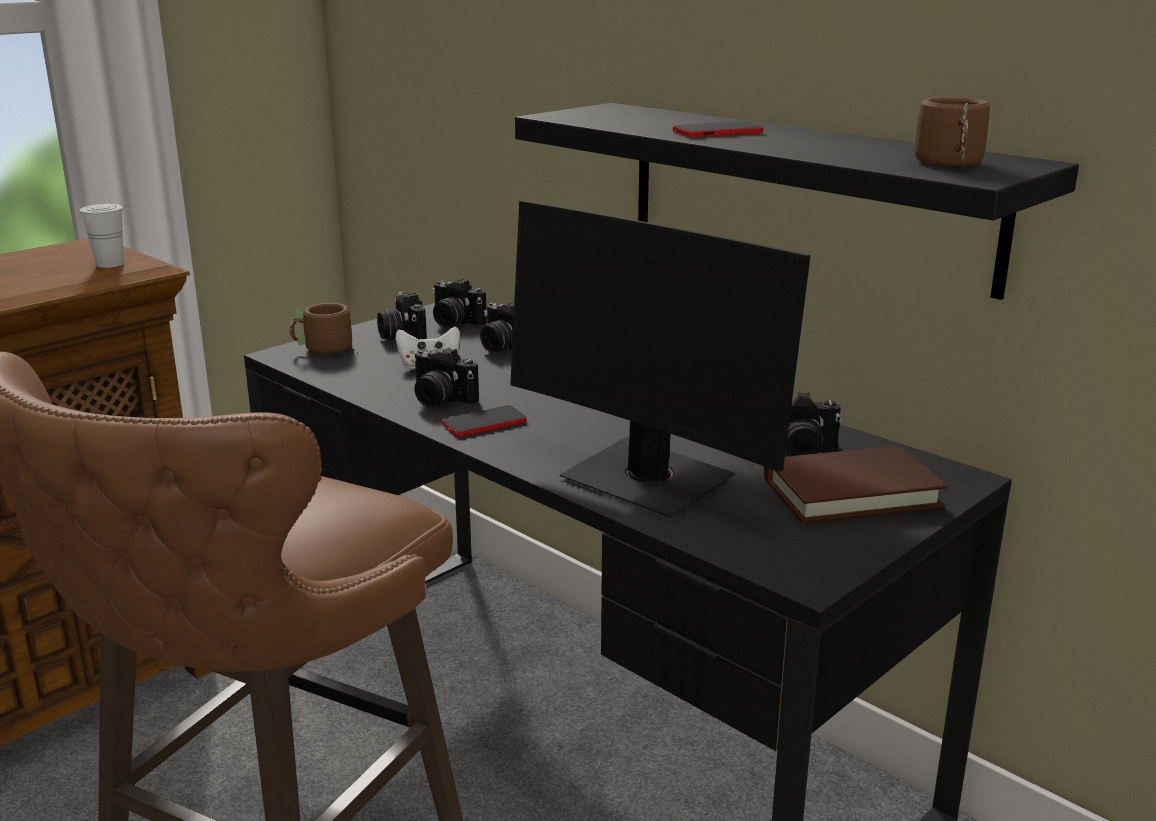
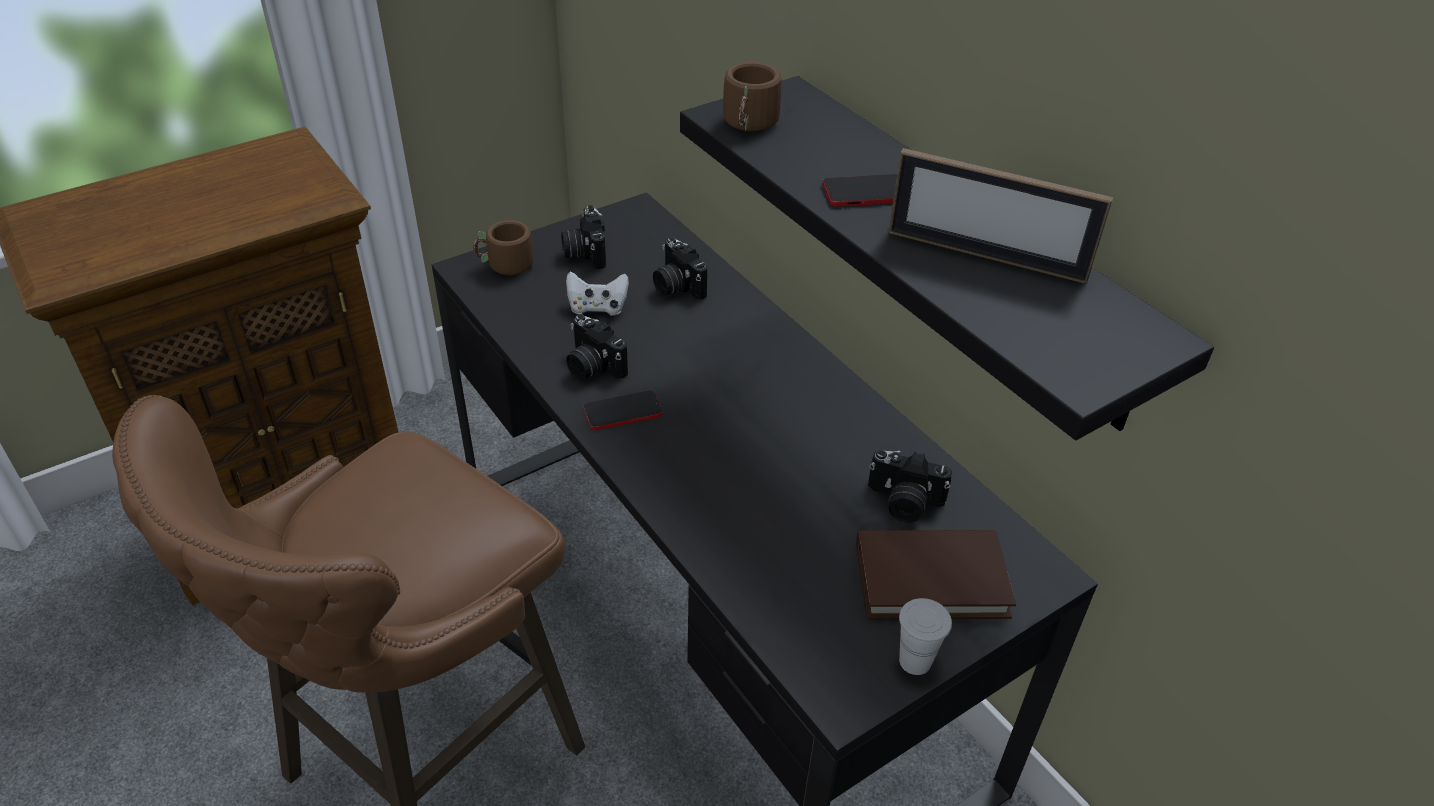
camera: 10 degrees right, 20 degrees up
(110, 264) = (298, 190): white cup -> white cup (915, 661)
(454, 322) = (640, 235): camera -> none
(647, 480) = (746, 527): monitor -> none
(845, 145) = (985, 255): none -> picture frame
(954, 163) = (1075, 331): brown mug -> brown mug (752, 124)

